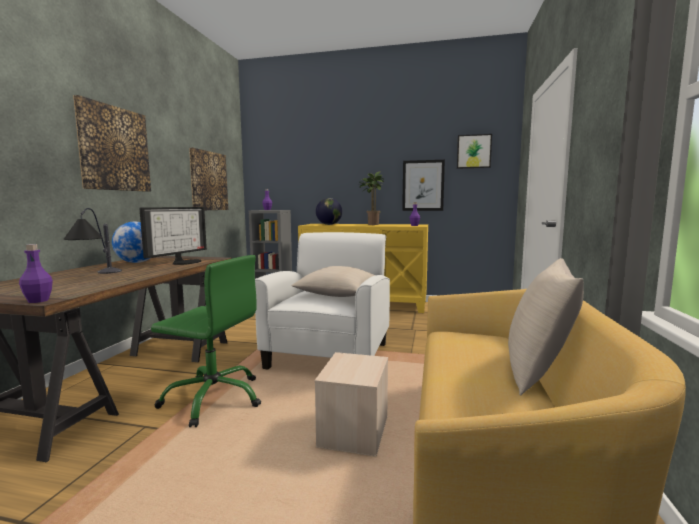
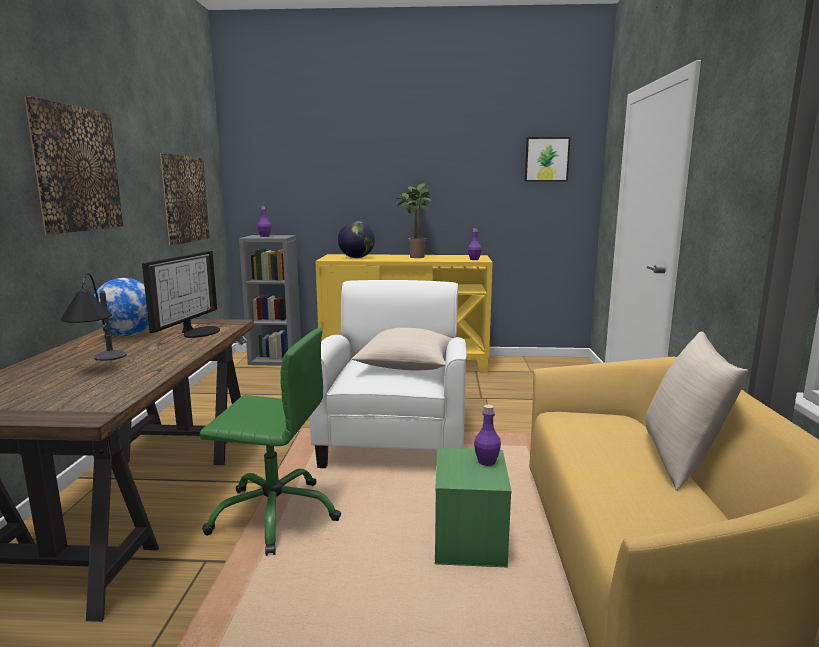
camera: 10 degrees left, 5 degrees up
(38, 301) = (81, 419): purple bottle -> purple bottle (486, 462)
(354, 432) = (470, 541): beige storage box -> green storage box
(423, 185) = (480, 203): picture -> none

